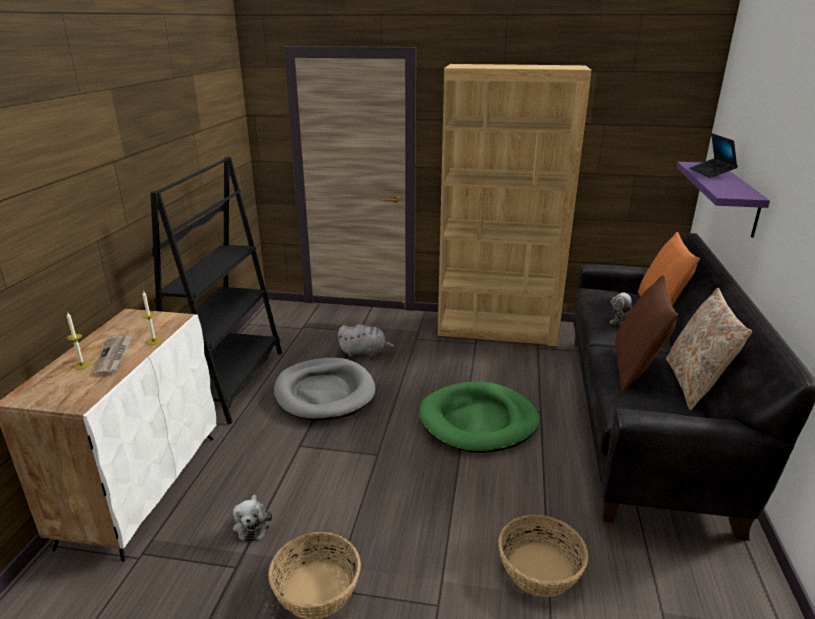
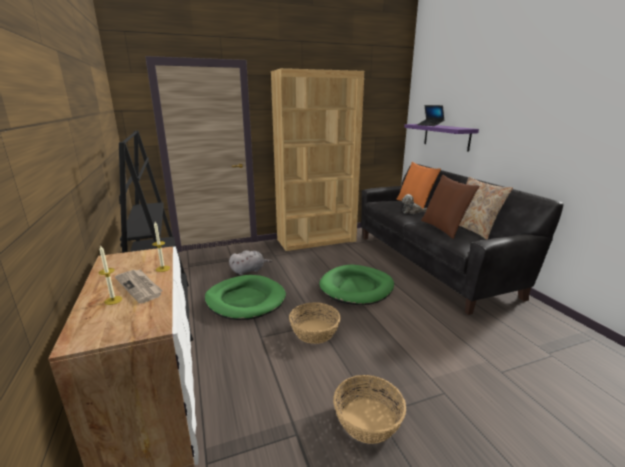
camera: 30 degrees left, 5 degrees down
(252, 525) = (279, 400): plush toy -> none
(324, 393) = (245, 300): grey dog bed -> green dog bed
(540, 570) = (469, 350): basket -> basket (315, 331)

